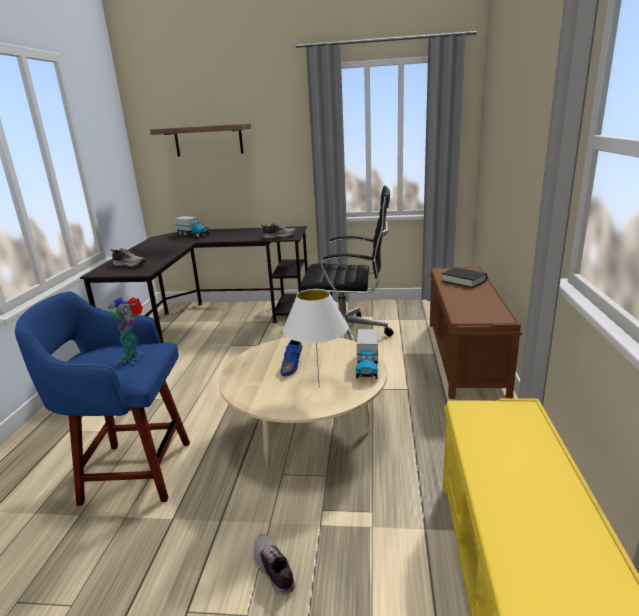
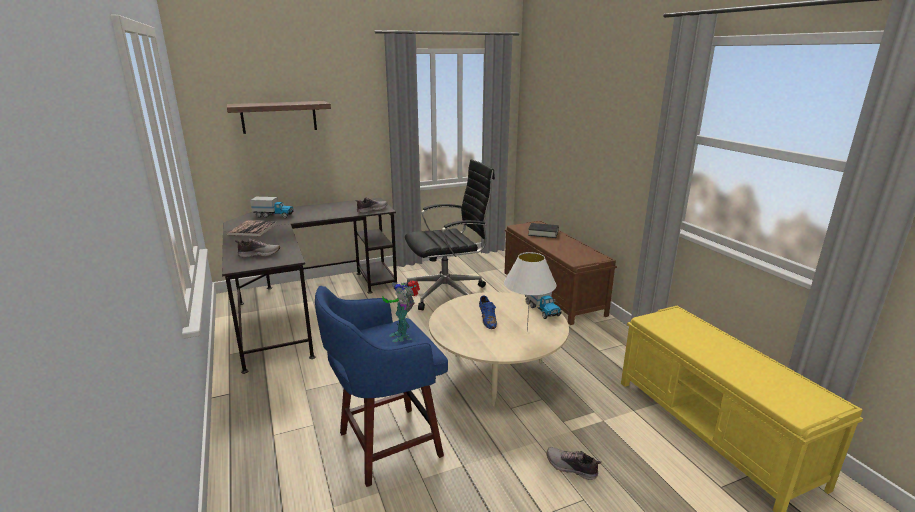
camera: 30 degrees left, 0 degrees up
(160, 244) = (252, 229): none -> book

